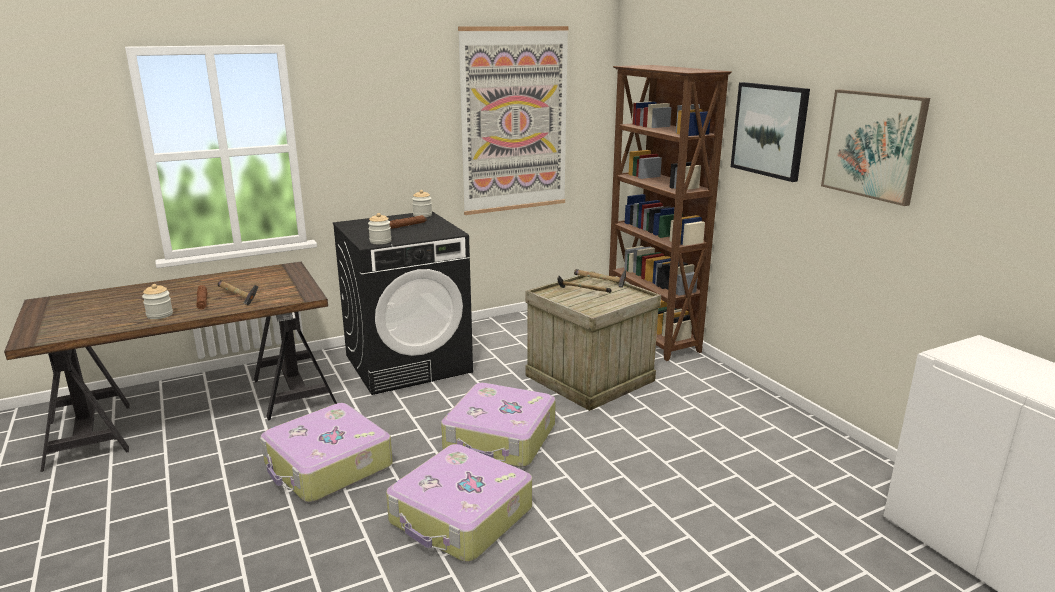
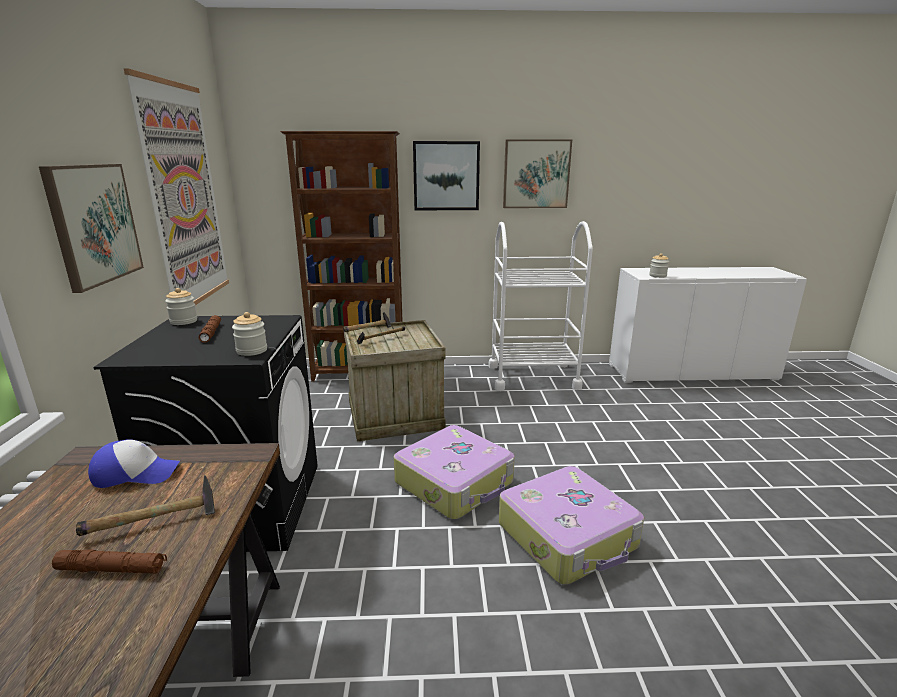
camera: 65 degrees left, 0 degrees up
(160, 315) = (107, 640): jar -> jar (657, 276)
(279, 280) = (136, 473): none -> cap
(327, 466) = (424, 621): suitcase -> none
(389, 136) = (94, 224): none -> picture
(789, 437) = (532, 377): none -> white cart

